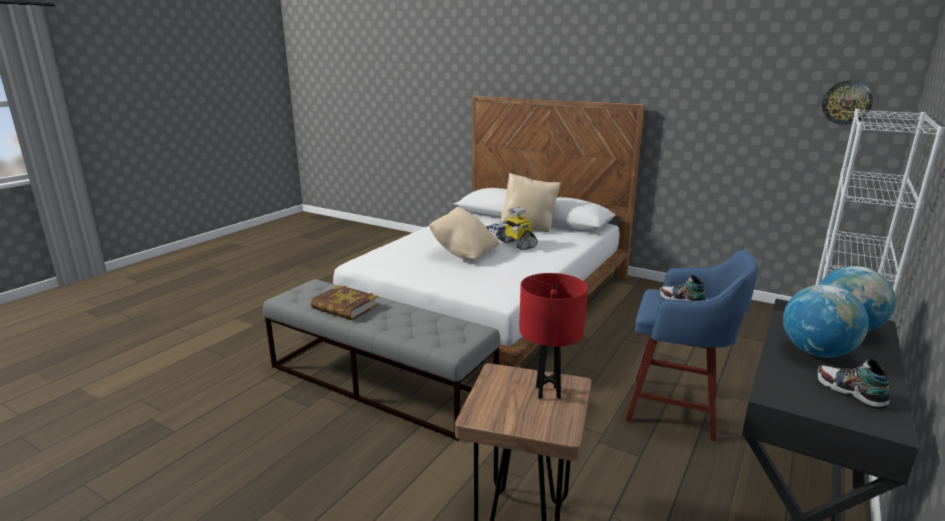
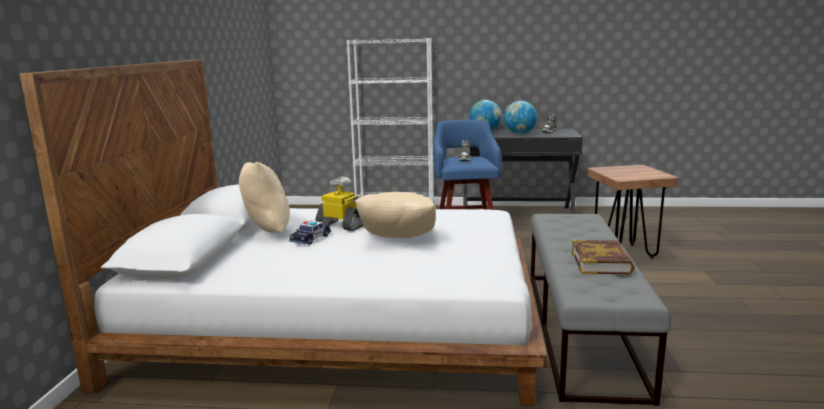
camera: 115 degrees left, 5 degrees down
(517, 244) = (341, 225): toy robot -> toy robot turned 90 degrees counterclockwise
(548, 392) = (617, 170): red table lamp -> none
(846, 102) = (257, 45): wall clock -> none

